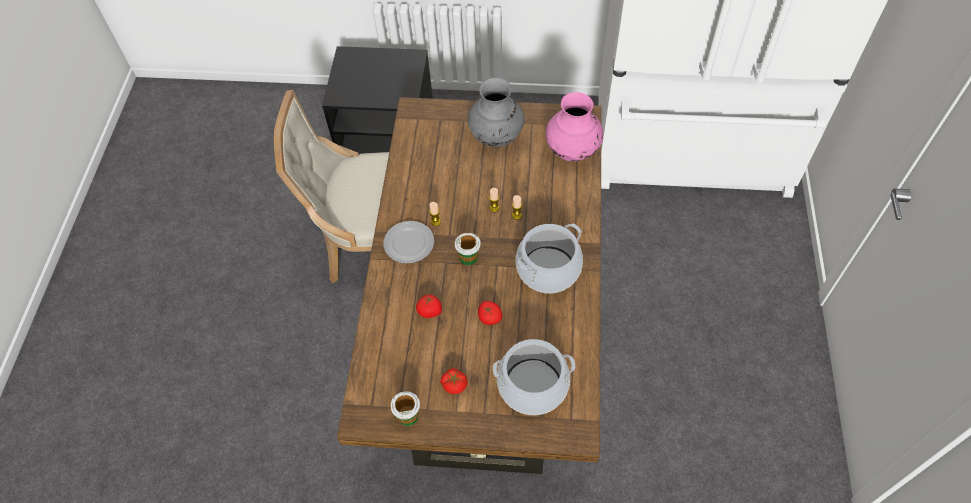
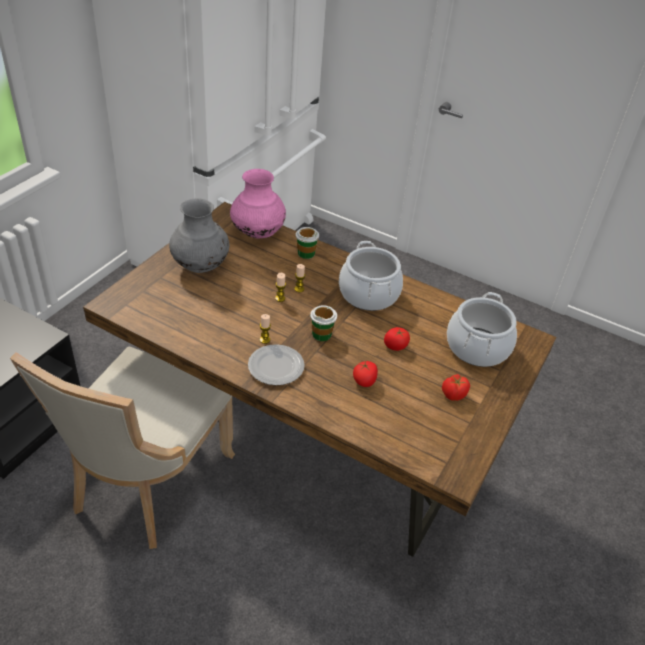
camera: 70 degrees left, 15 degrees down
(408, 415) = (470, 438): cup -> cup (306, 253)

